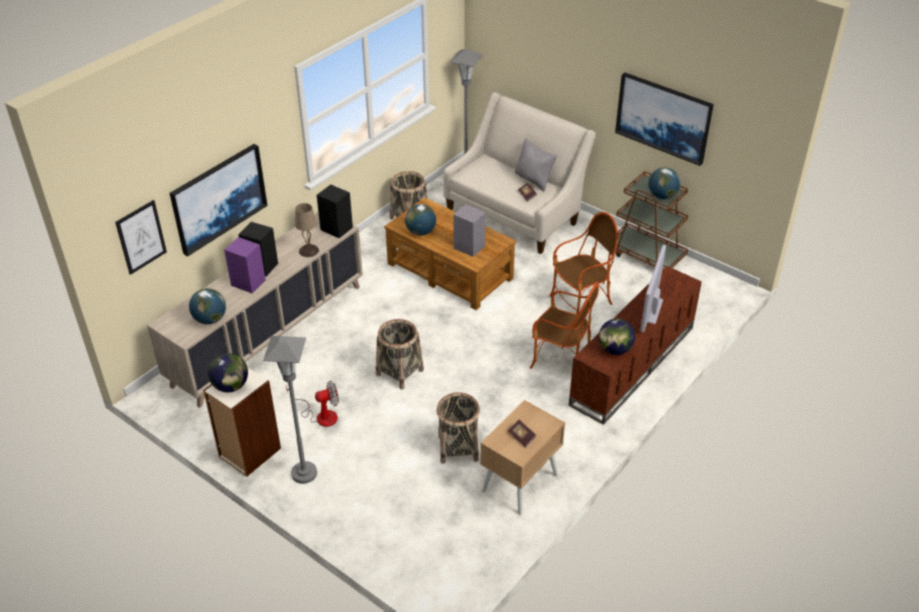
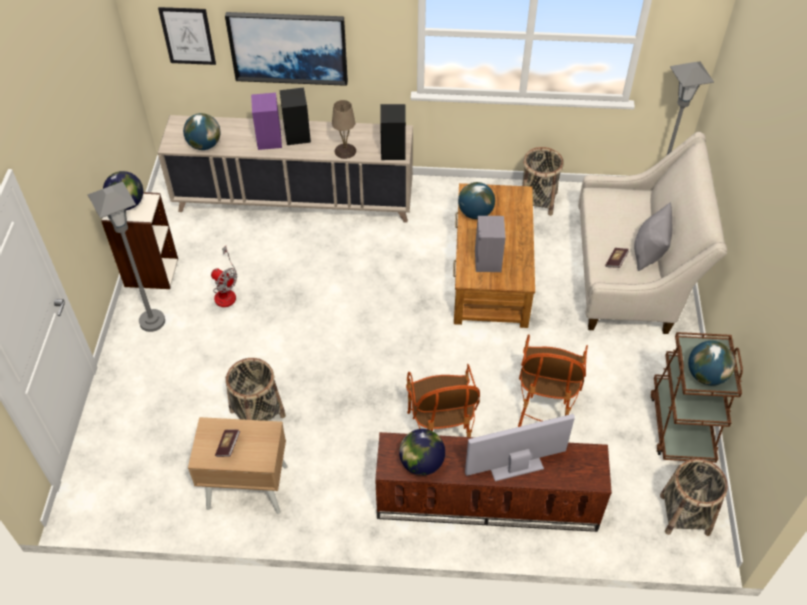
camera: 55 degrees right, 10 degrees up
(399, 372) = (320, 315): basket -> basket (684, 514)
(581, 302) = (545, 404): armchair -> armchair turned 75 degrees clockwise
(663, 117) = (767, 290): picture -> none

